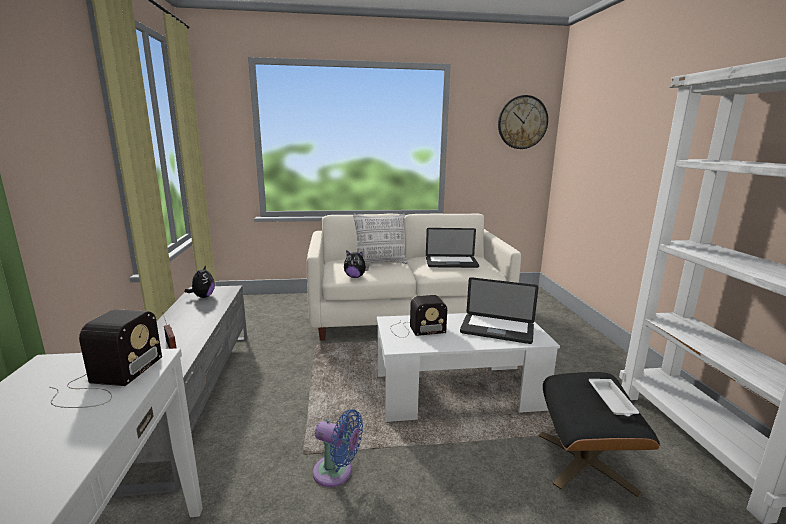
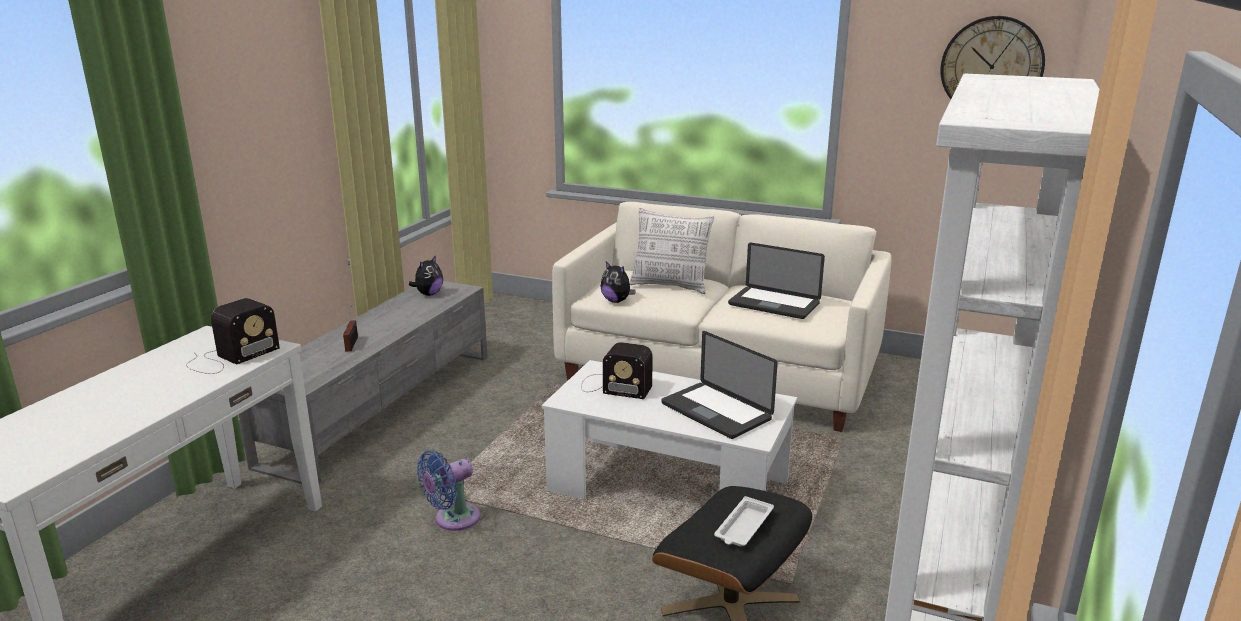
camera: 30 degrees right, 5 degrees up
(336, 473) = (453, 519): blue fan -> blue fan turned 90 degrees clockwise

